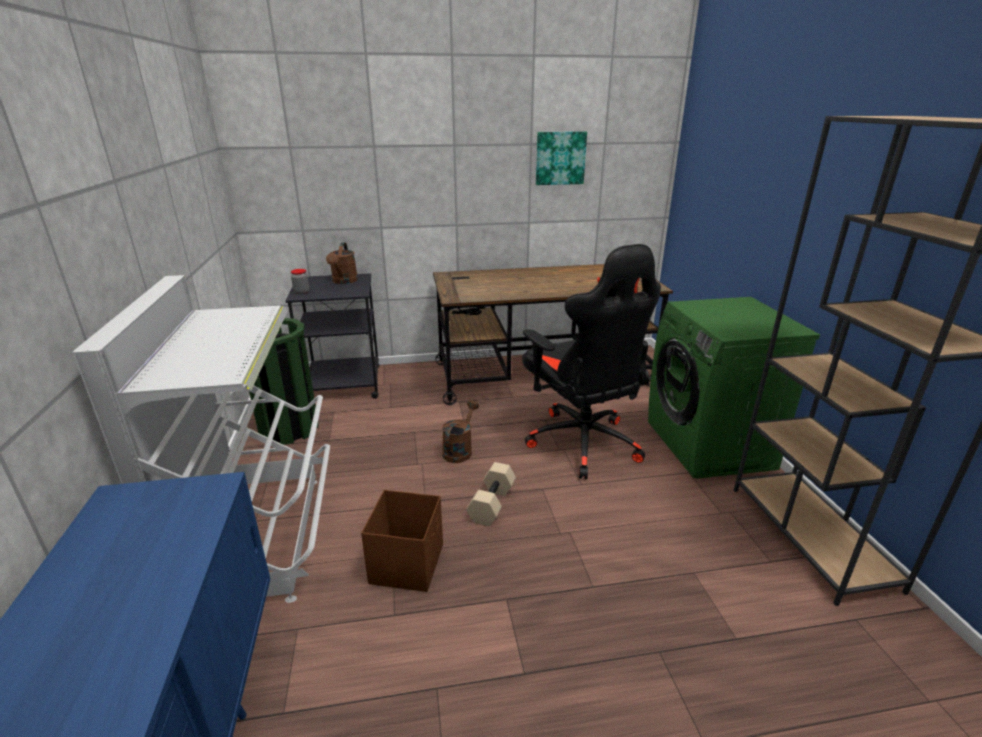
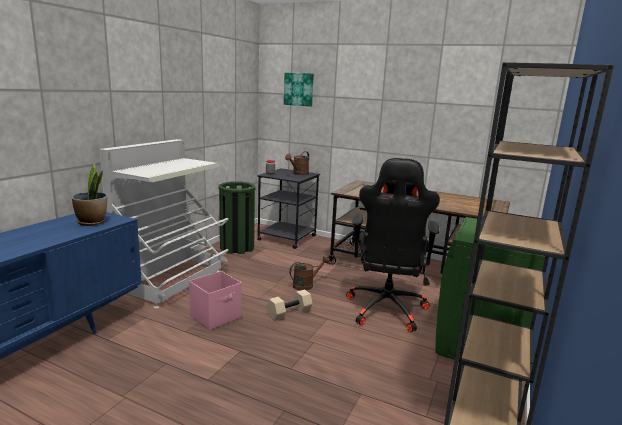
camera: 35 degrees right, 10 degrees down
(164, 522) = (92, 222): none -> potted plant
(408, 563) = (216, 317): brown storage box -> pink storage box
(560, 158) = (455, 114): picture -> picture (299, 89)

